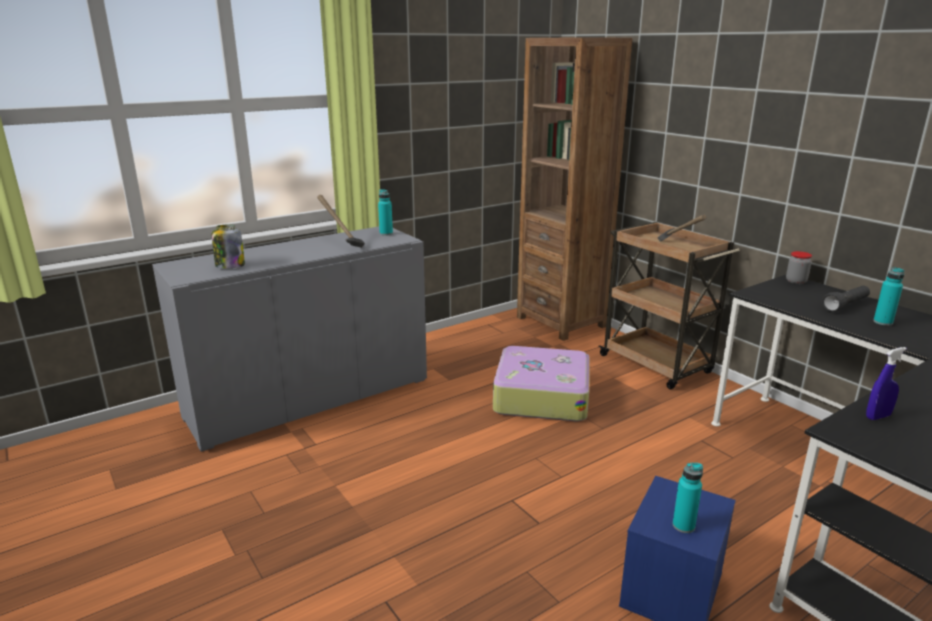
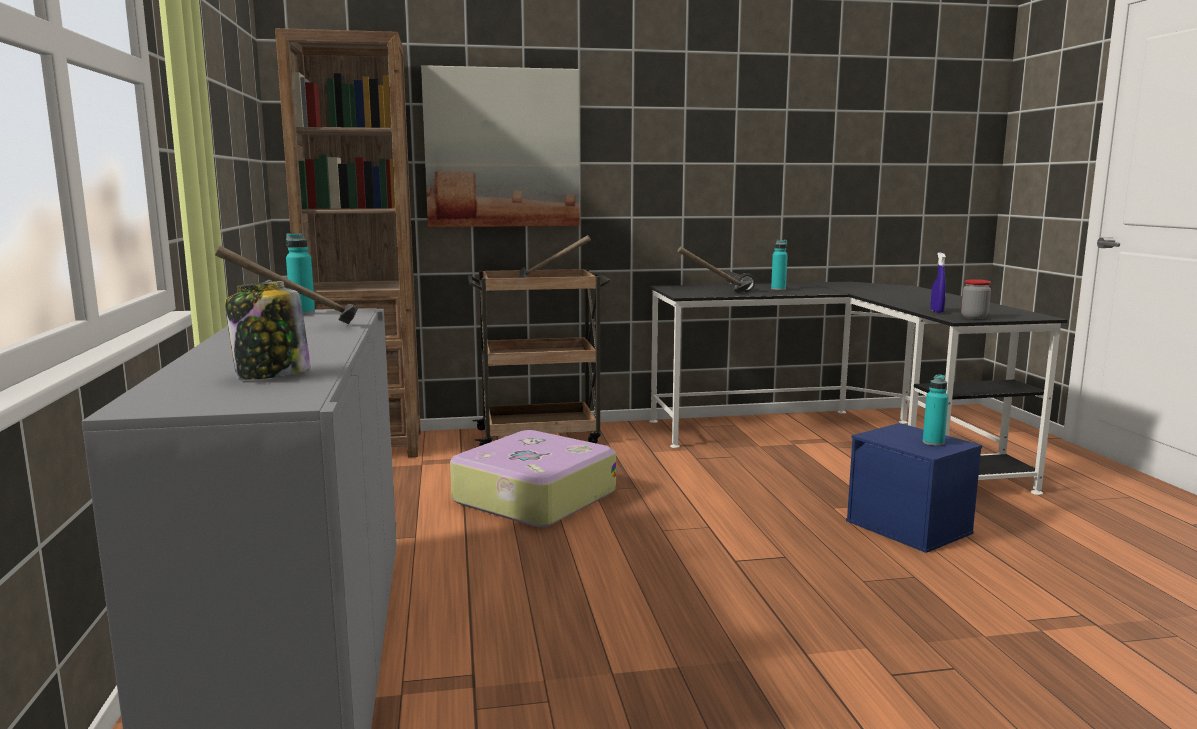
camera: 65 degrees left, 10 degrees down
(687, 124) = (502, 148): none -> picture
(778, 304) = (716, 295): none -> hammer
(796, 281) = (671, 286): jar -> jar (974, 317)

